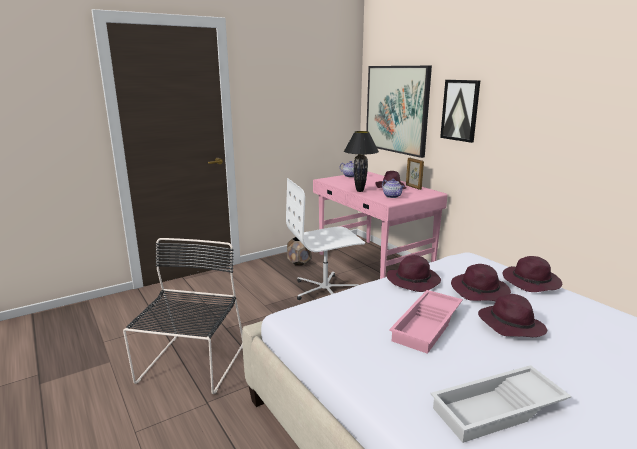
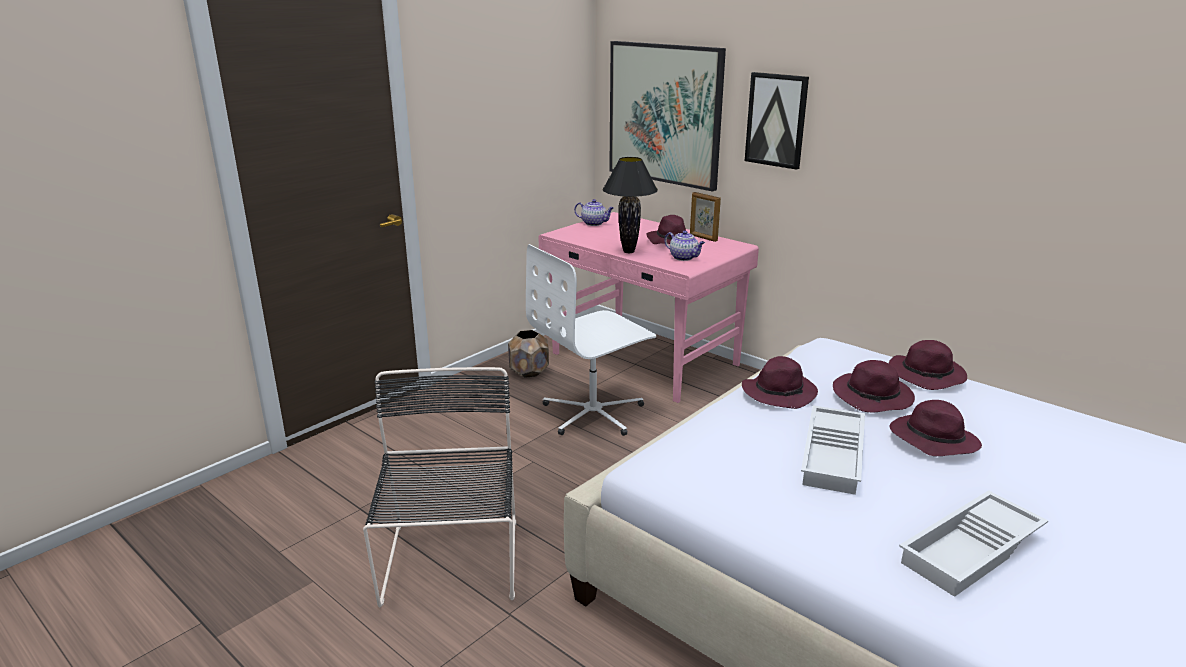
camera: 15 degrees left, 5 degrees up
(428, 326) = (834, 456): pink tray -> white tray

